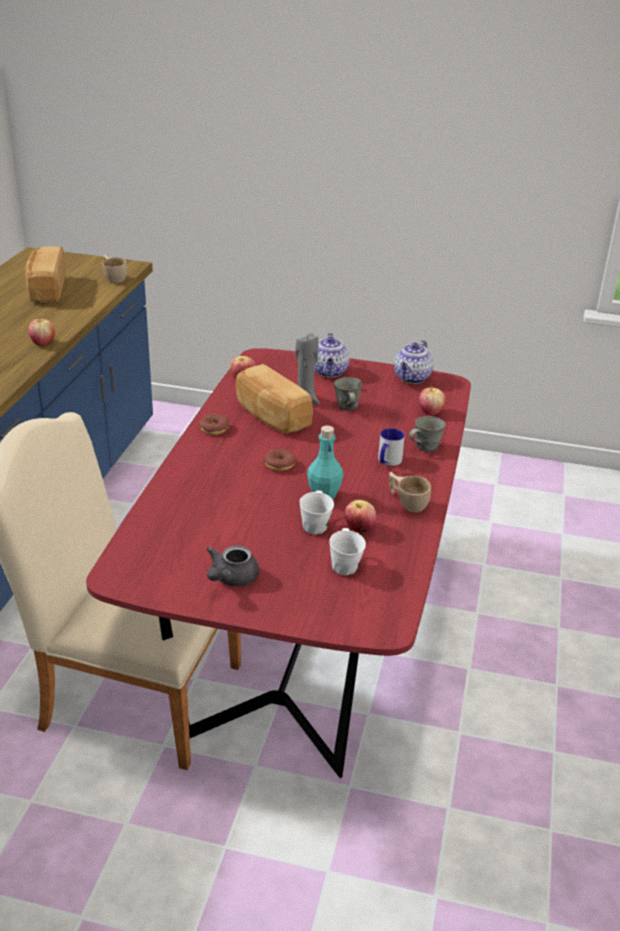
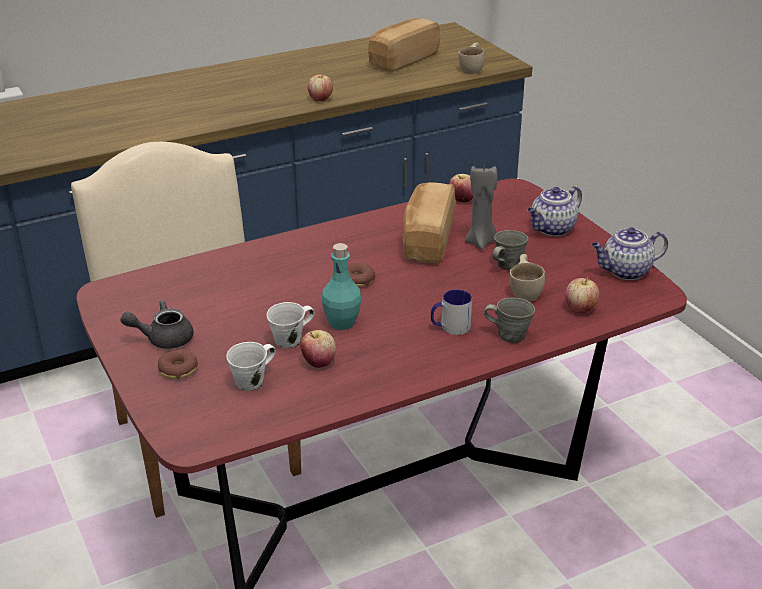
camera: 50 degrees right, 0 degrees up
(214, 429) = (362, 227): donut -> donut (178, 370)
(407, 503) = (397, 368): beige cup -> beige cup (525, 291)

